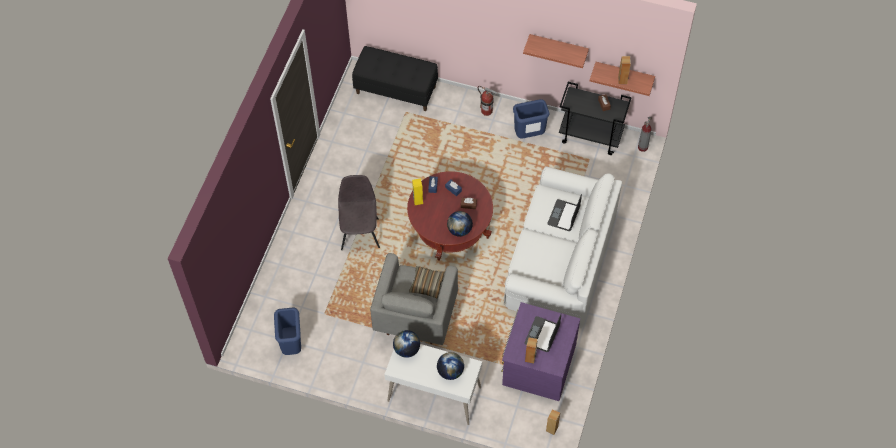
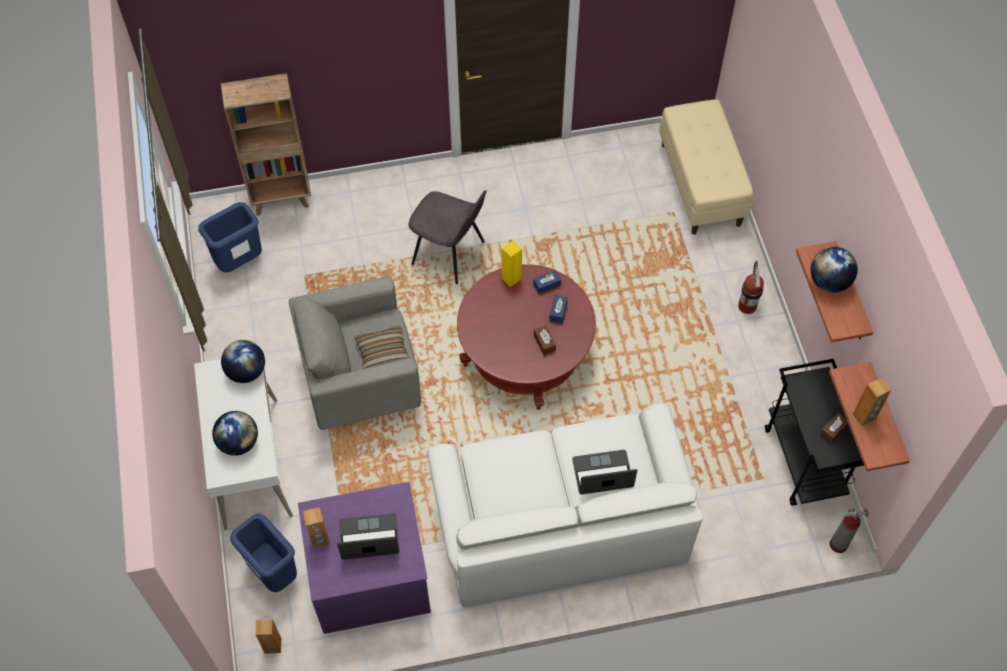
camera: 60 degrees right, 0 degrees up
(259, 302) = (282, 199): none -> brown bookcase
(360, 233) = (450, 254): grey chair -> grey chair turned 60 degrees clockwise
(396, 89) = (701, 184): black bench -> beige bench
(459, 230) = (496, 352): globe -> globe (829, 282)
(529, 135) = (746, 378): blue trash can -> blue trash can (273, 573)

